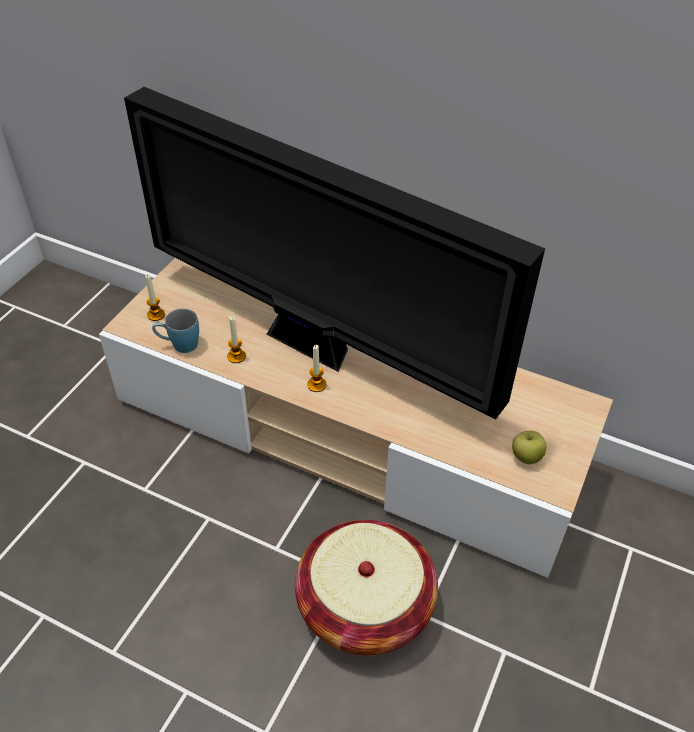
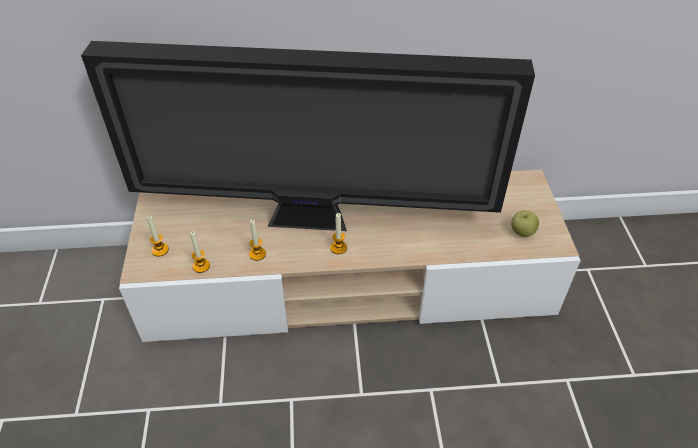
camera: 30 degrees left, 0 degrees up
(179, 345) = (201, 266): blue mug -> candle
(365, 605) = (456, 400): basket -> none

